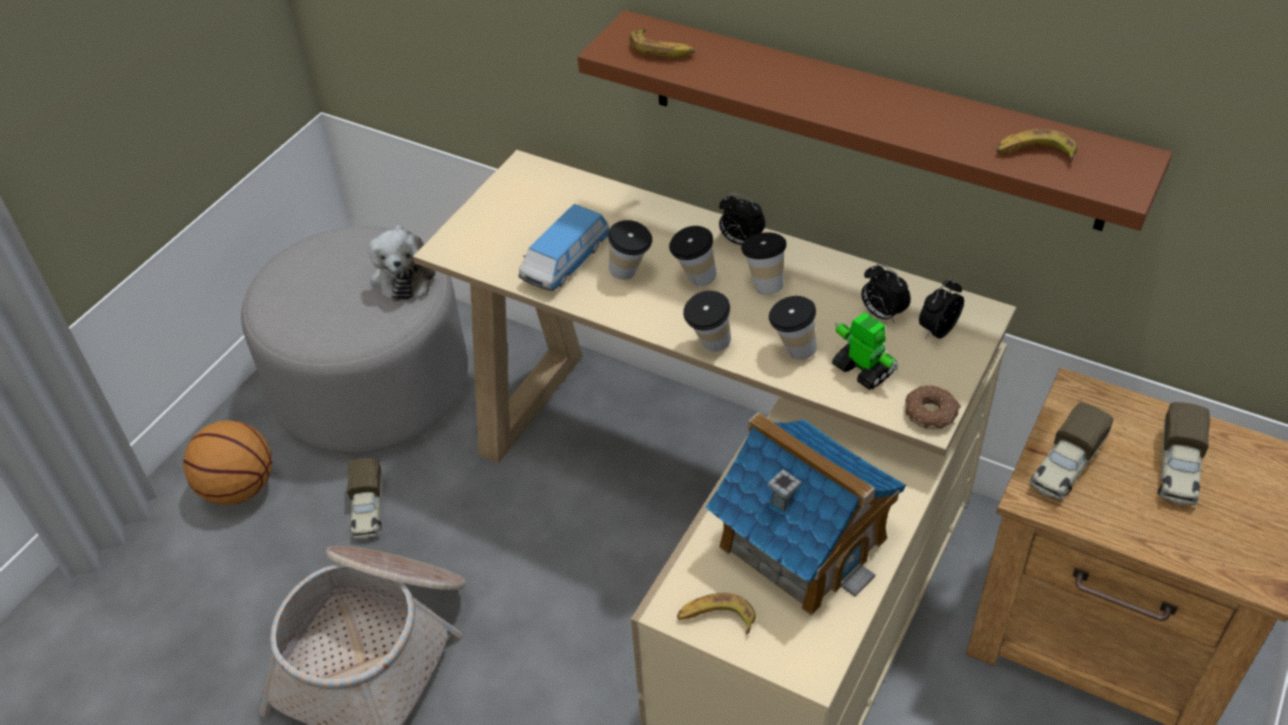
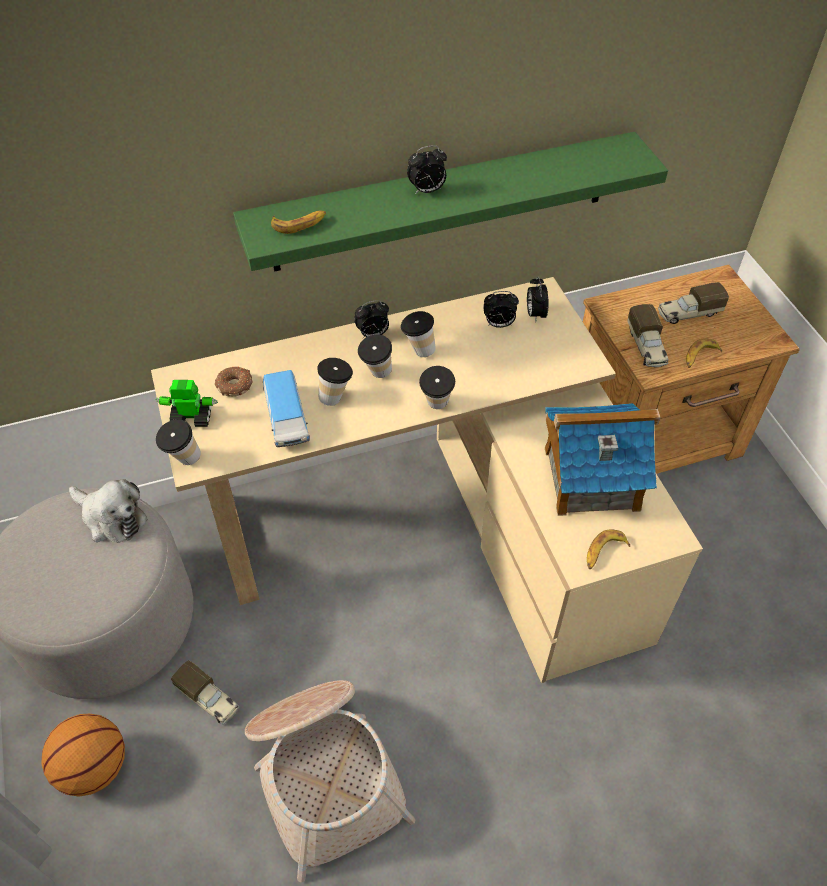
camera: 50 degrees left, 5 degrees up
(791, 351) = (482, 377): cup -> cup (183, 461)
(825, 85) = (427, 191): none -> alarm clock
(863, 369) = (528, 360): toy robot -> toy robot (191, 417)
(871, 119) = (442, 202): brown shelf -> green shelf
(931, 413) = (587, 360): donut -> donut (235, 385)
(1034, 153) = (581, 168): banana -> banana (699, 357)
(1178, 469) = (688, 313): toy truck -> toy truck turned 105 degrees clockwise

